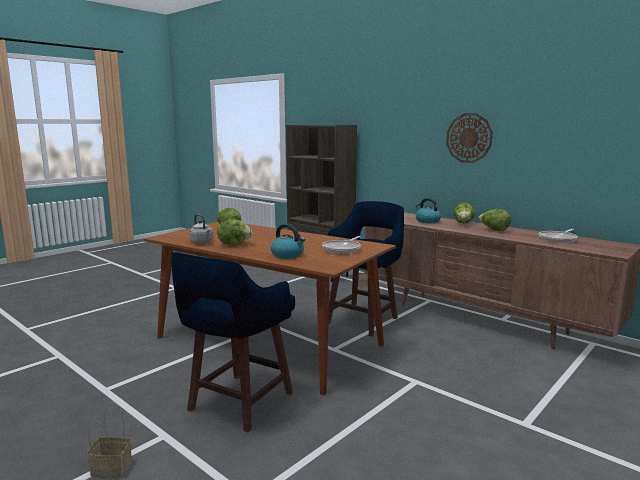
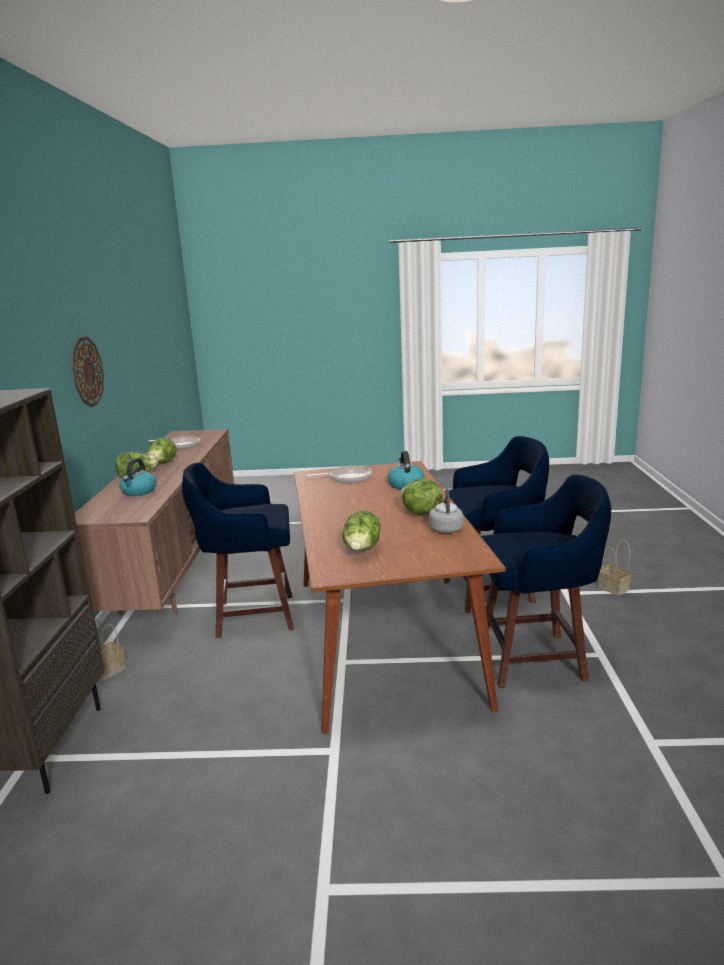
camera: 130 degrees left, 5 degrees up
(152, 367) = (536, 660): none -> blue stool

